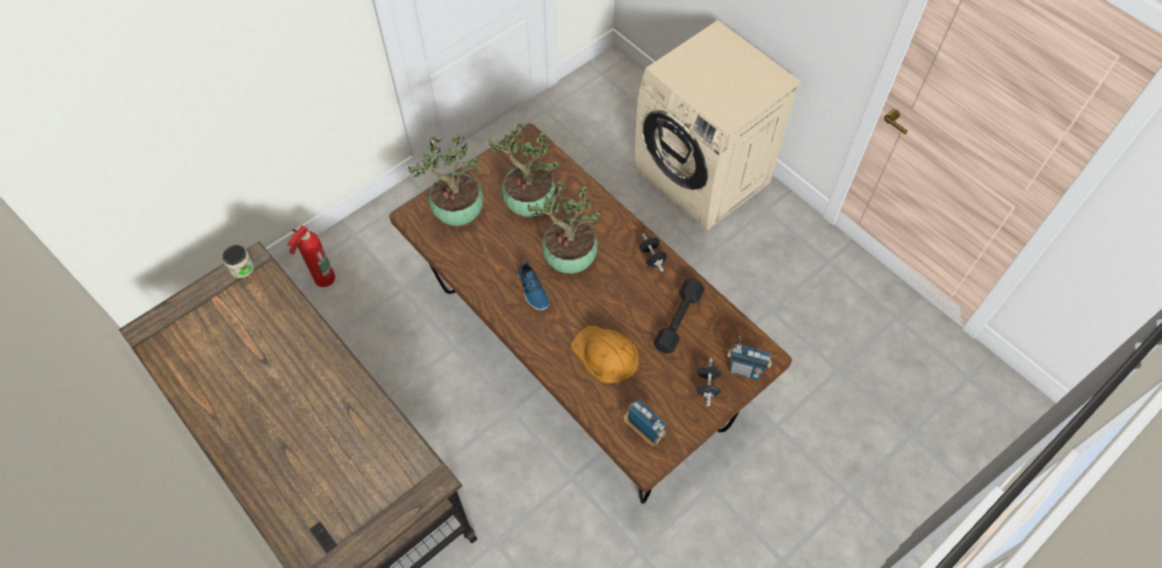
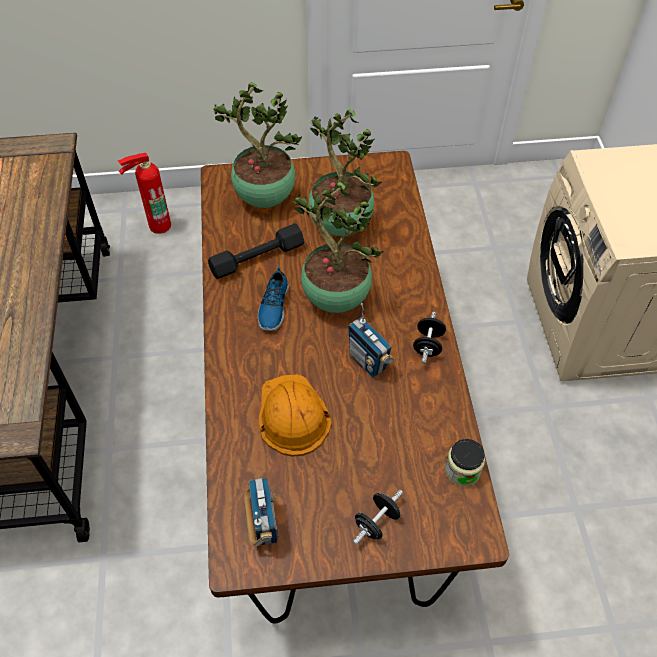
camera: 35 degrees right, 5 degrees down
(242, 268) = (42, 147): jar -> jar (462, 470)
(678, 319) = (404, 427): black dumbbell -> black dumbbell (257, 258)
(745, 370) = (438, 533): radio -> radio (368, 361)

